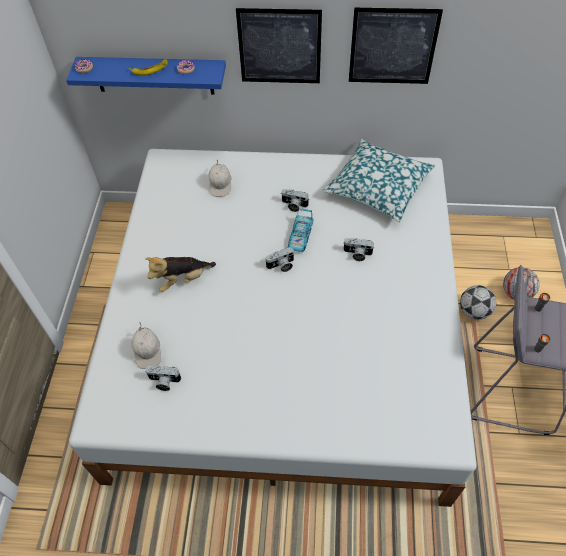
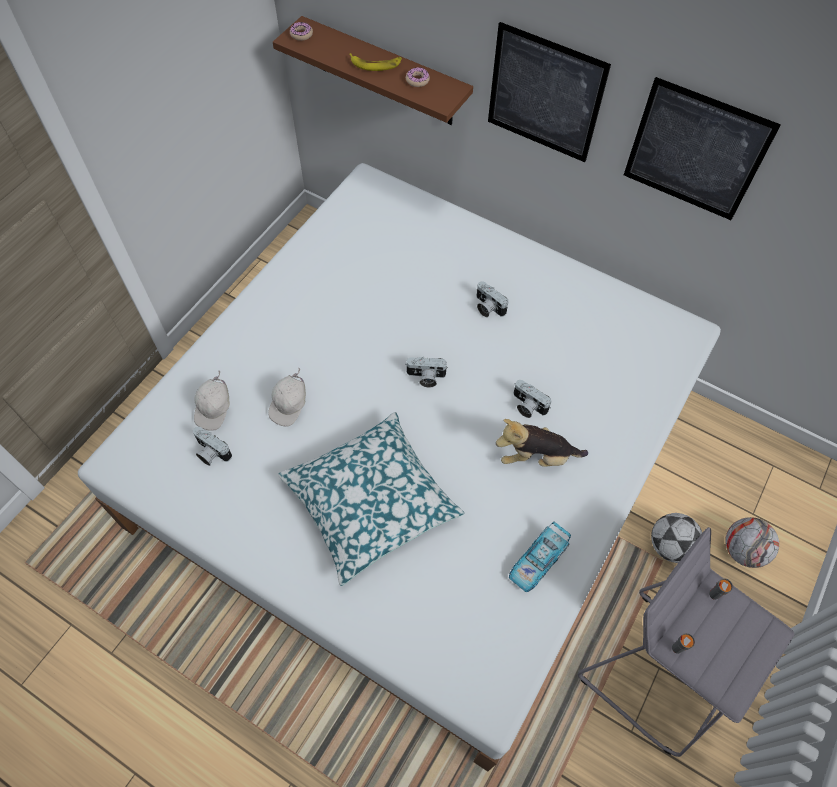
camera: 25 degrees right, 5 degrees up
(154, 75) = (385, 73): blue shelf -> brown shelf
(182, 280) = (302, 341): plush toy -> plush toy (536, 456)
(221, 185) = (415, 243): white cap -> white cap (290, 405)
(300, 236) = (471, 351): toy car -> toy car (537, 561)
(378, 187) = (609, 330): pillow -> pillow (370, 502)

